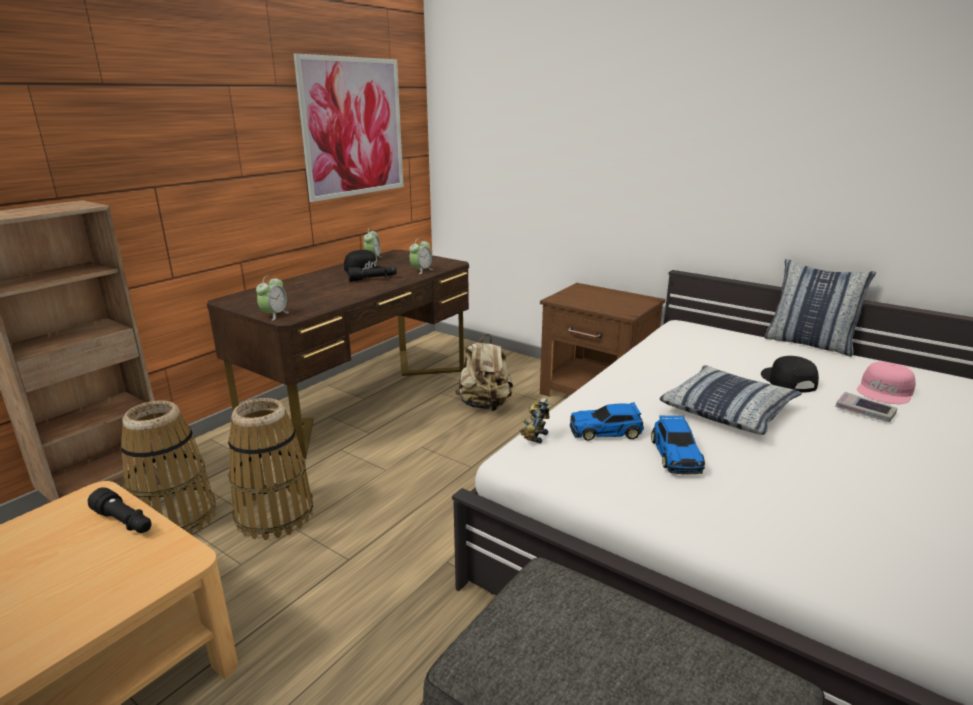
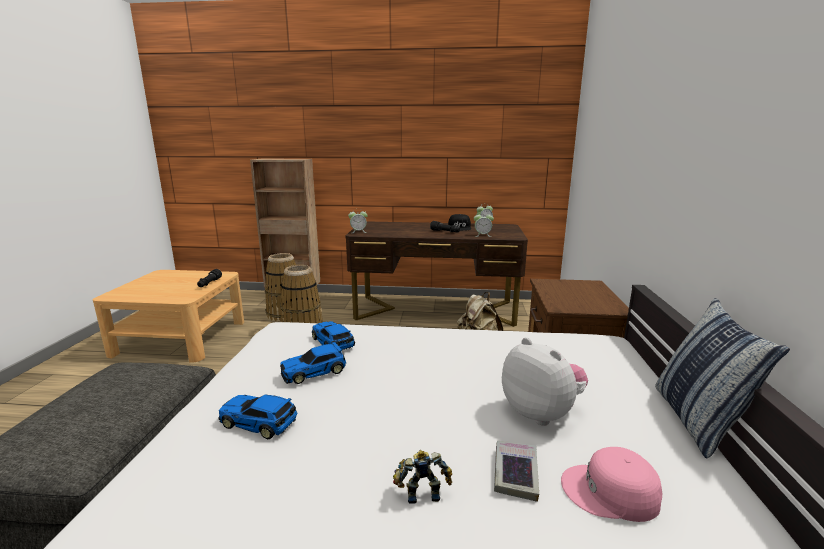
camera: 60 degrees right, 5 degrees down
(353, 127) = (492, 132): picture -> none
(534, 436) = (311, 325): toy robot -> toy robot (422, 492)
(728, 410) = (422, 385): pillow -> none
(773, 504) = (259, 423): none -> toy car
(787, 380) = (541, 412): black cap -> plush toy

